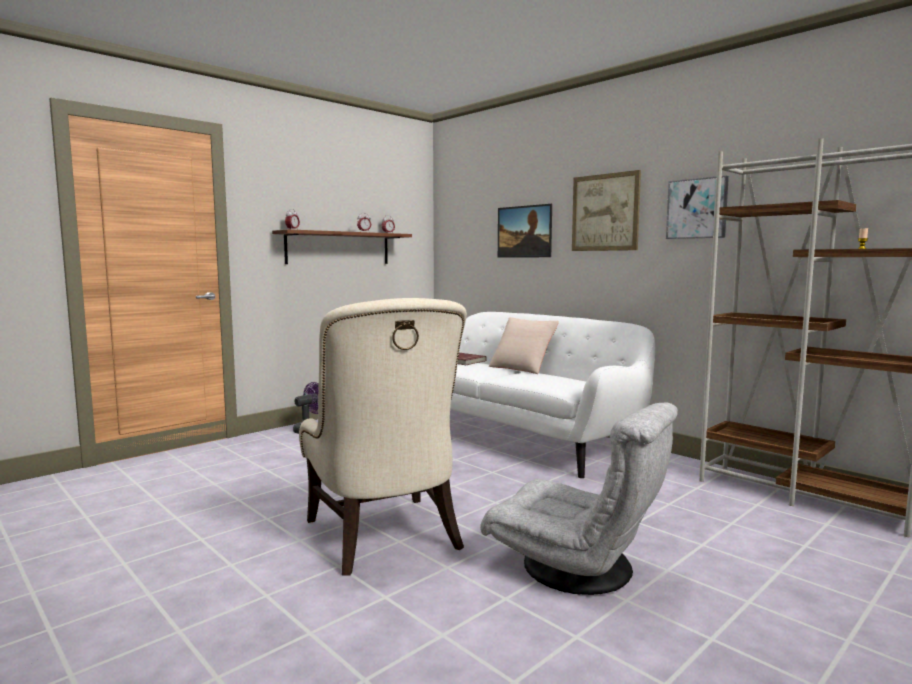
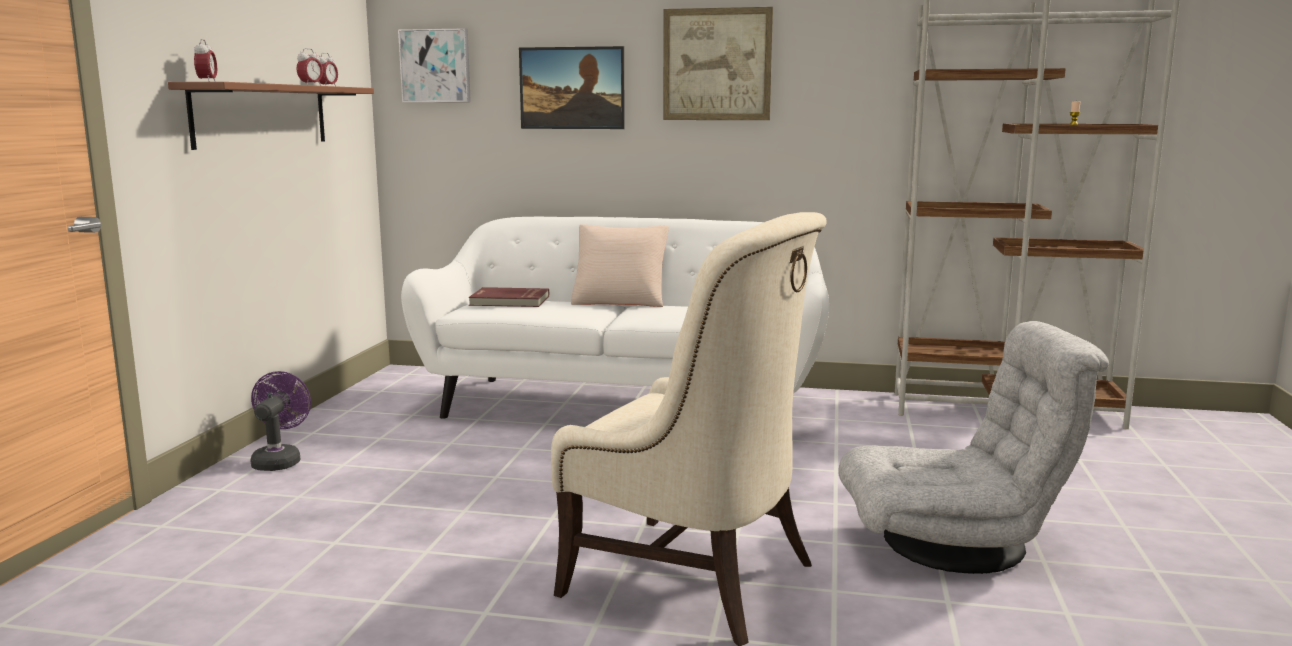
camera: 35 degrees left, 5 degrees up
(697, 208) = (856, 66): picture -> picture (436, 66)

